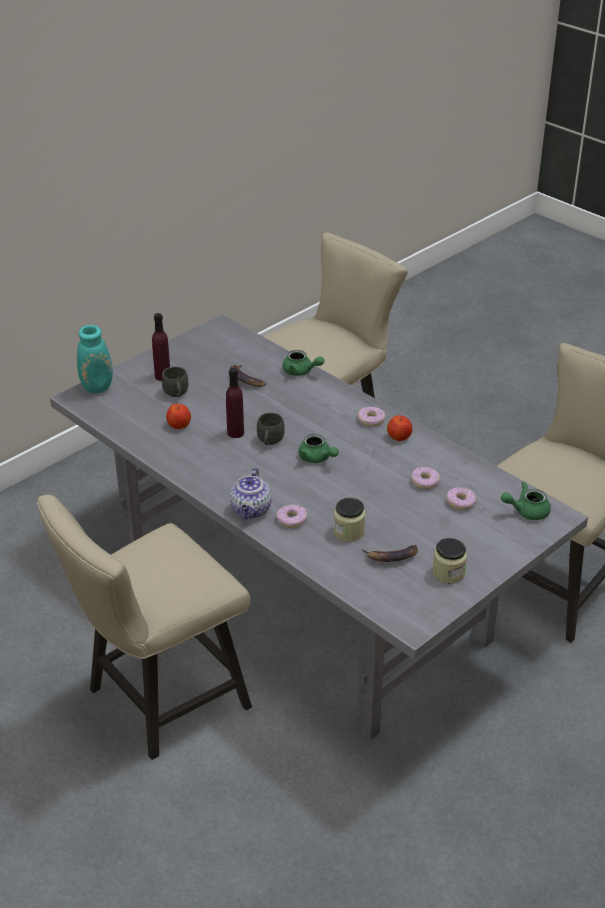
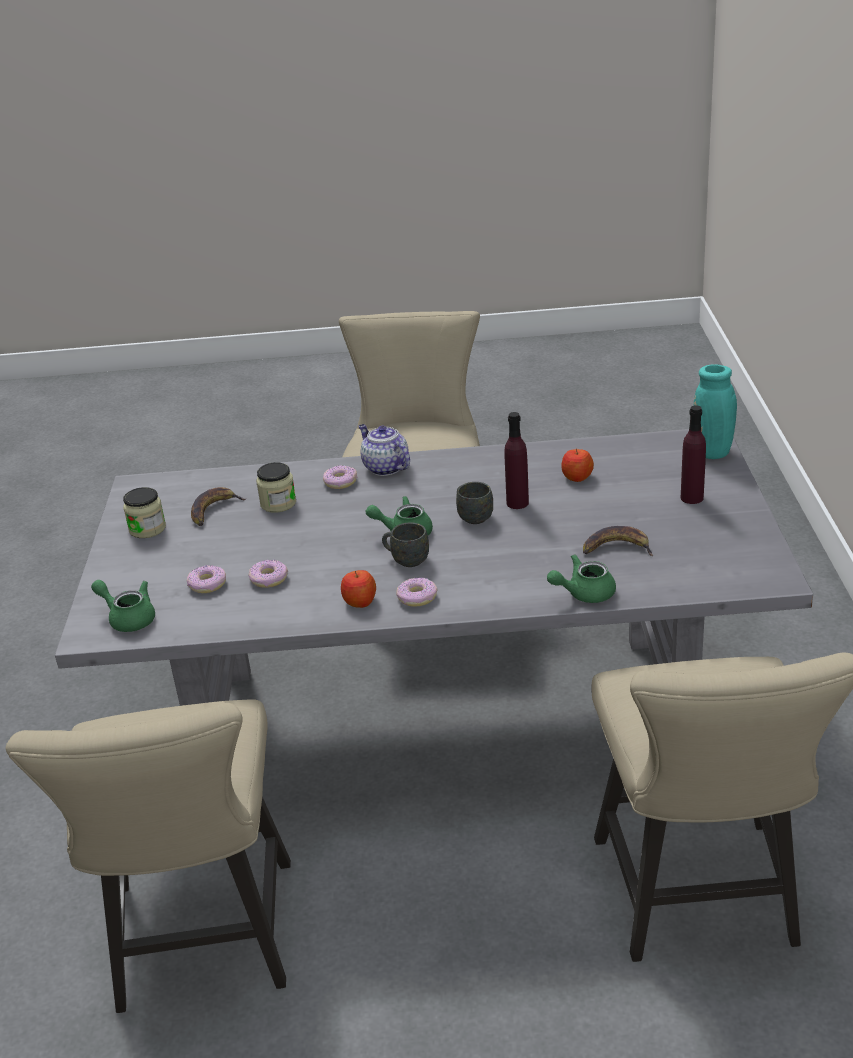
camera: 135 degrees right, 5 degrees down
(176, 394) = (640, 494): grey mug -> grey mug (406, 560)
(526, 511) = (128, 618): green teapot -> green teapot turned 90 degrees counterclockwise

